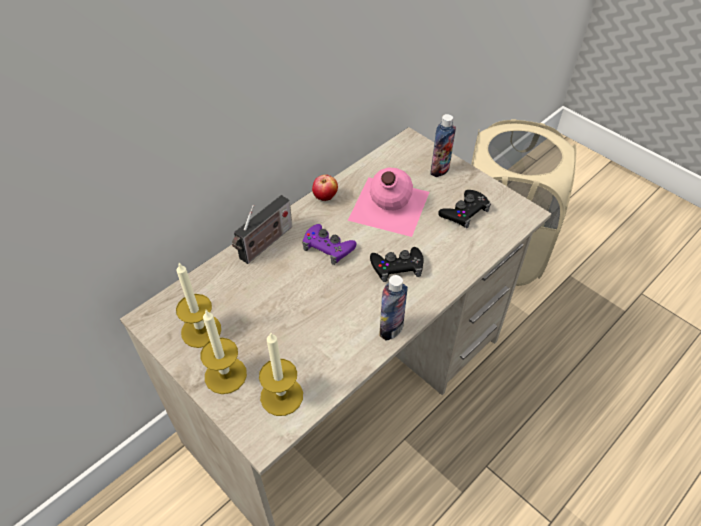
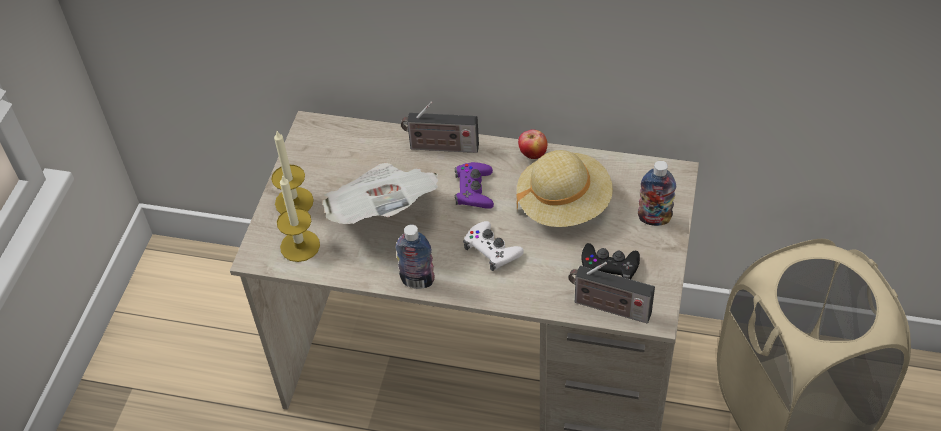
camera: 60 degrees right, 0 degrees up
(201, 330) = (322, 163): candle -> none
(297, 316) = (382, 212): none -> newspaper
(387, 206) = (564, 204): pink bottle -> beige hat
(397, 267) = (492, 250): black game controller -> white game controller
(501, 231) = (608, 307): none -> radio

